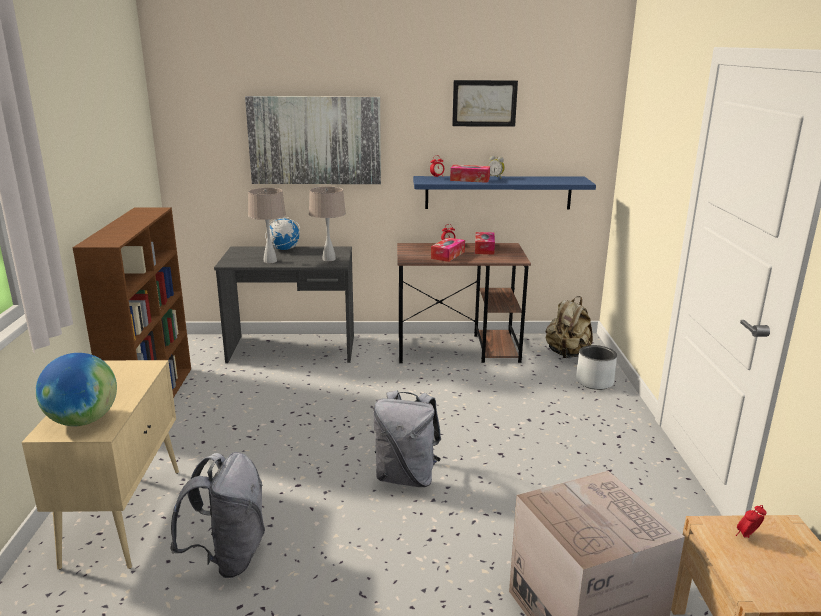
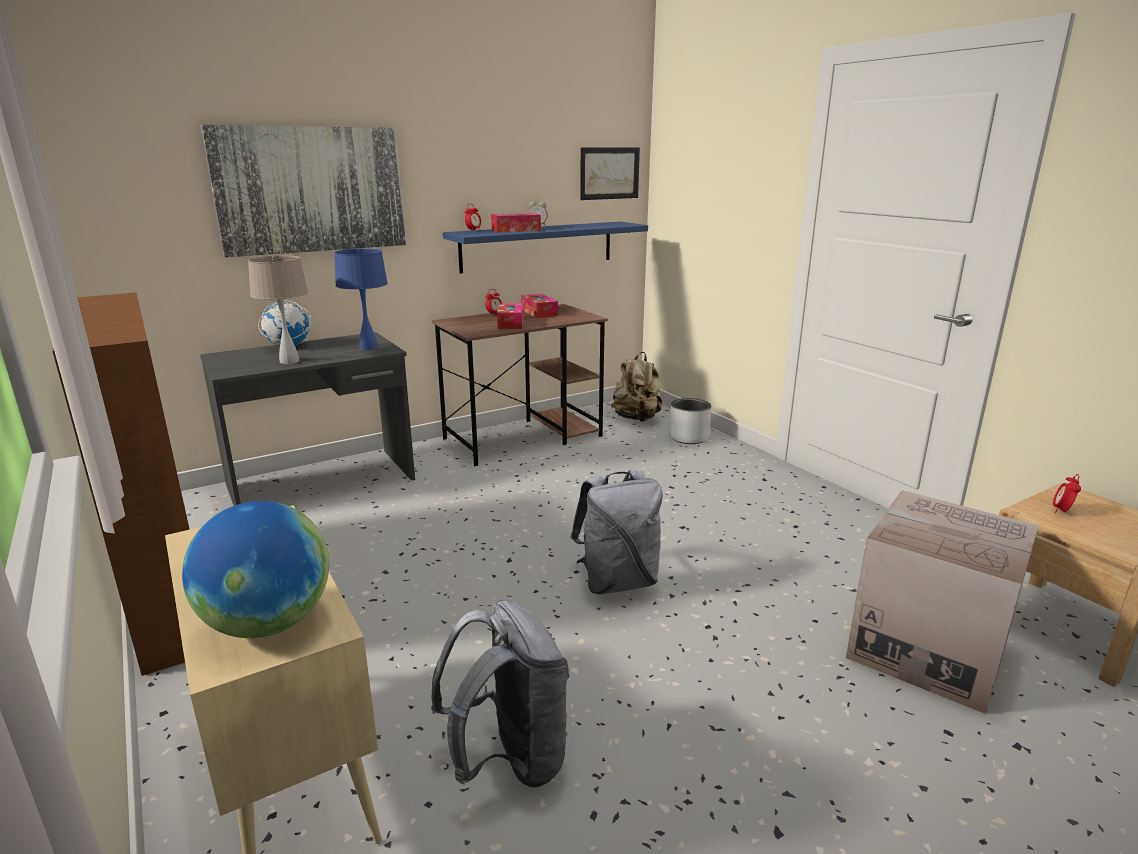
camera: 30 degrees left, 0 degrees up
(328, 259) = (368, 348): beige table lamp -> blue table lamp
(484, 103) = (516, 137): picture -> picture (609, 173)

